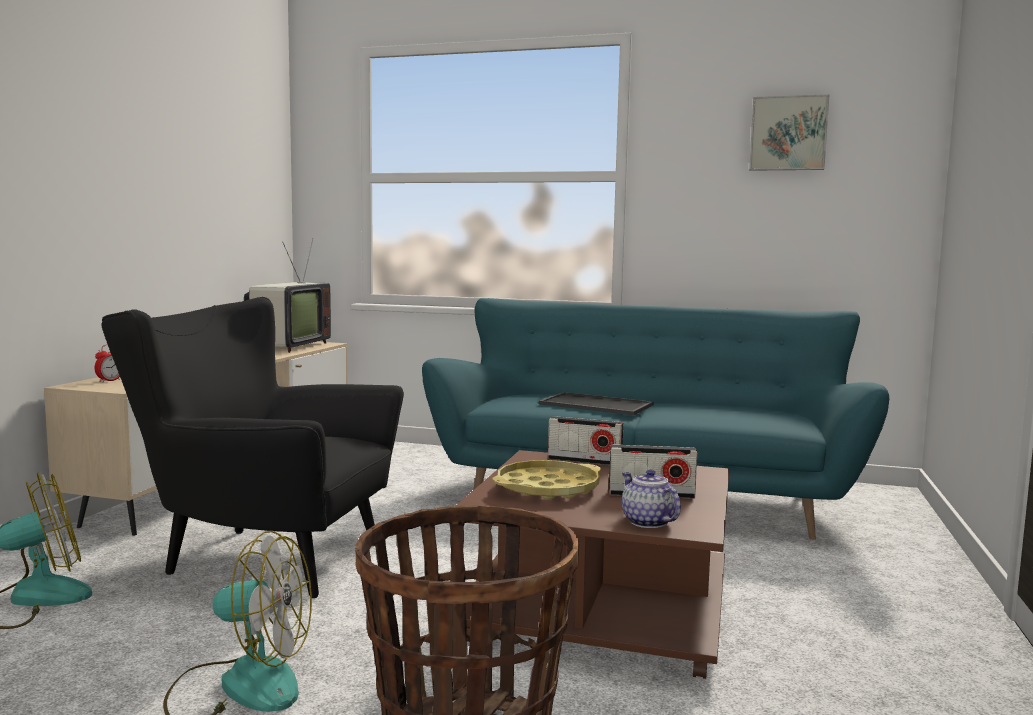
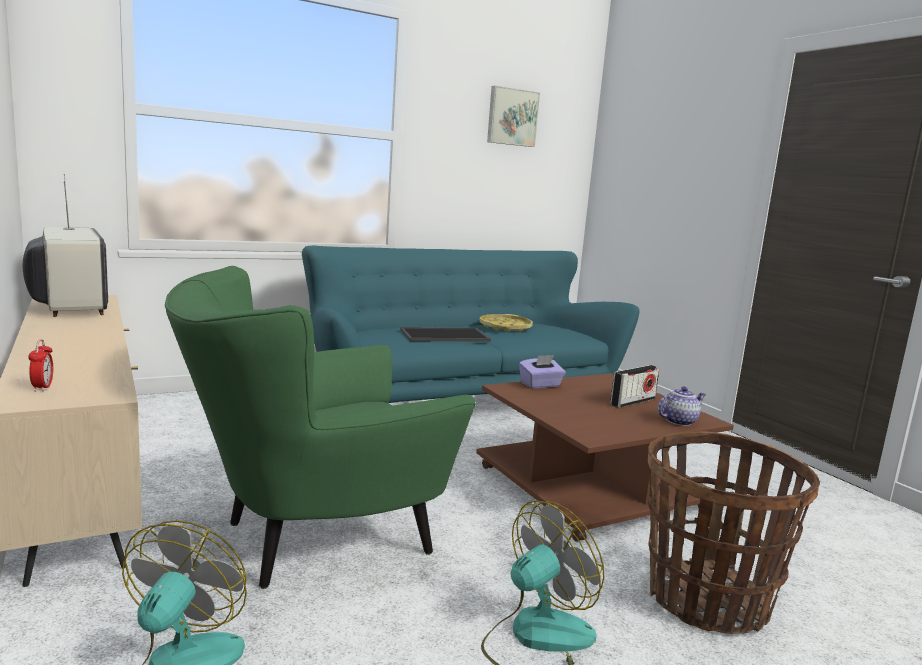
camera: 45 degrees left, 5 degrees up
(260, 558) = (311, 539): black armchair -> green armchair
(547, 488) = (581, 412): yellow tray -> yellow tray (505, 327)
(584, 461) = (540, 385): radio -> purple tissue box
(647, 521) = (679, 421): teapot -> teapot turned 135 degrees clockwise

